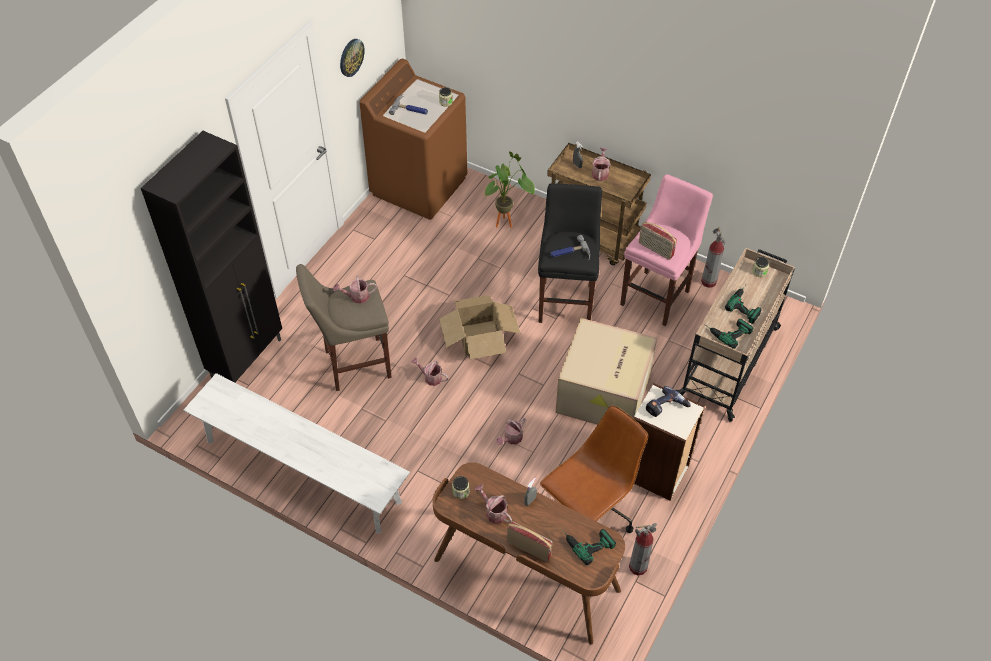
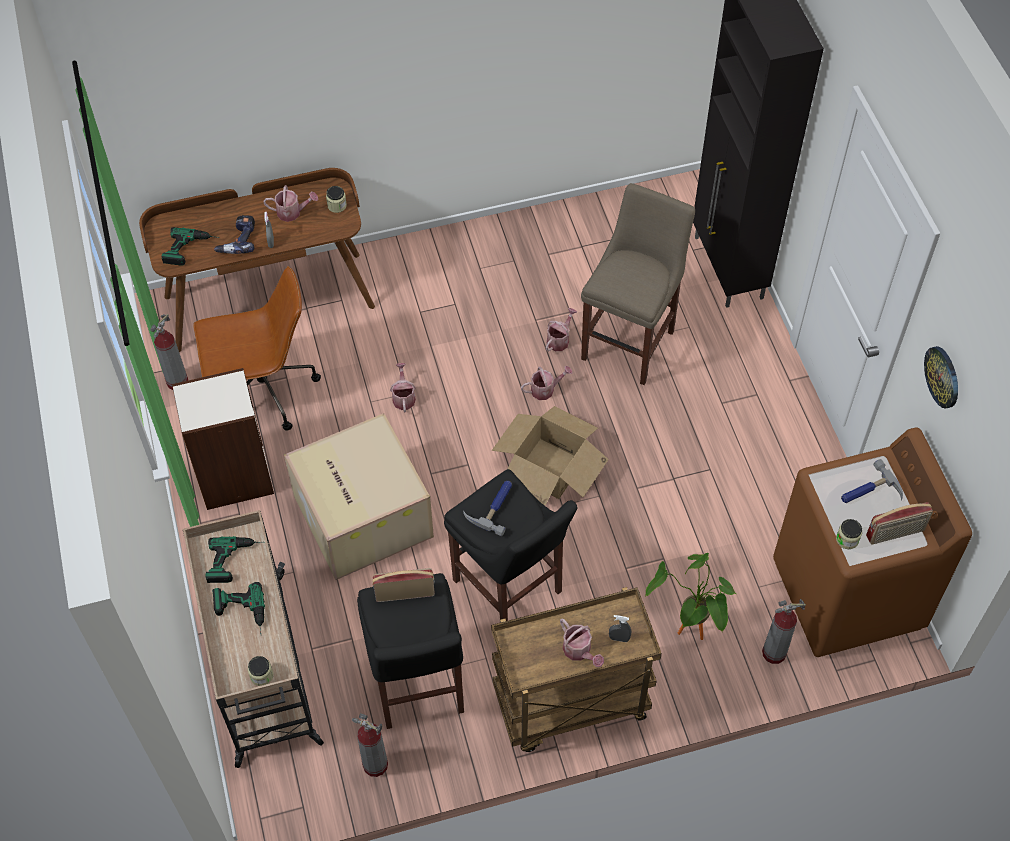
camera: 135 degrees right, 5 degrees up
(302, 471) = (549, 227): white bench -> none
(357, 297) = (639, 283): watering can -> watering can (559, 339)
(480, 191) = (773, 653): none -> fire extinguisher
(529, 548) = (234, 209): radio -> radio (895, 534)
(590, 513) = (263, 391): brown office chair -> brown office chair turned 105 degrees counterclockwise
(657, 295) = (417, 688): pink stool -> black stool
(666, 408) = (218, 402): power drill -> power drill (237, 240)

